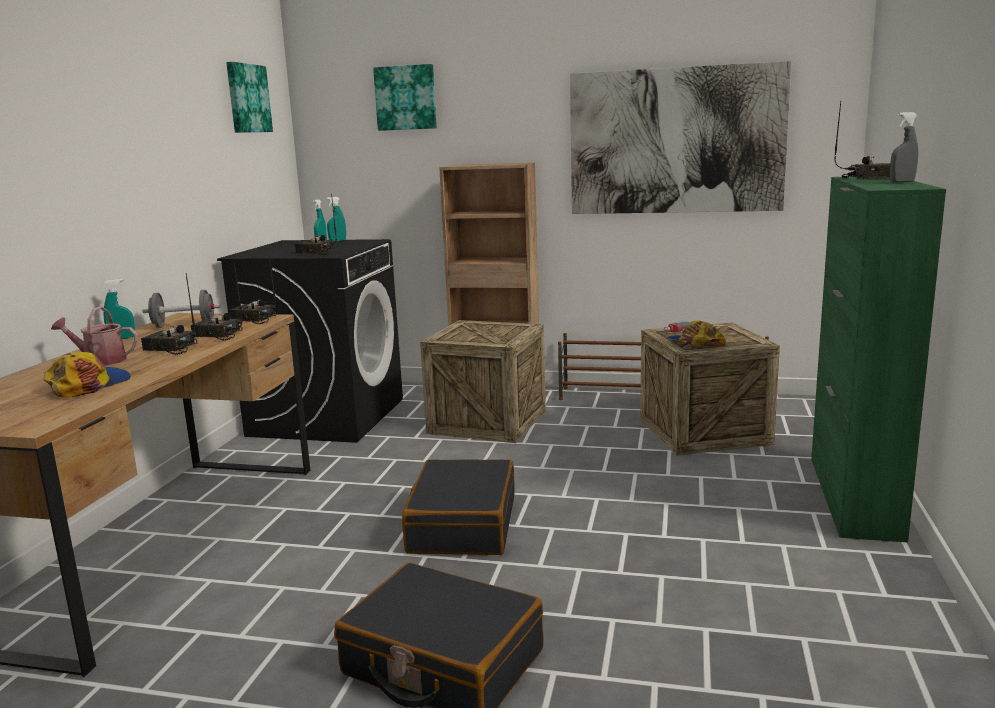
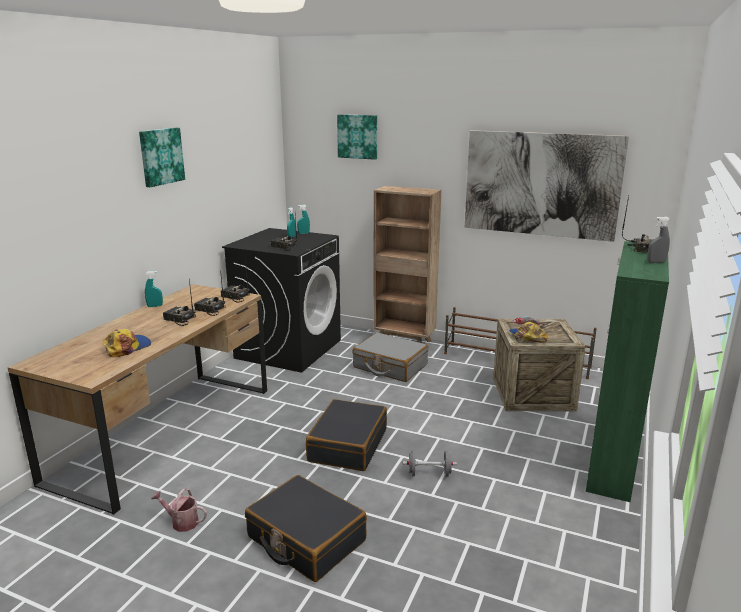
camera: 10 degrees right, 5 degrees up
(100, 361) = (138, 326): watering can -> watering can (181, 522)
(184, 325) = (193, 297): grey dumbbell -> grey dumbbell (429, 474)
(247, 98) = (250, 136): picture -> picture (160, 156)
(487, 422) = (390, 366): crate -> grey suitcase

